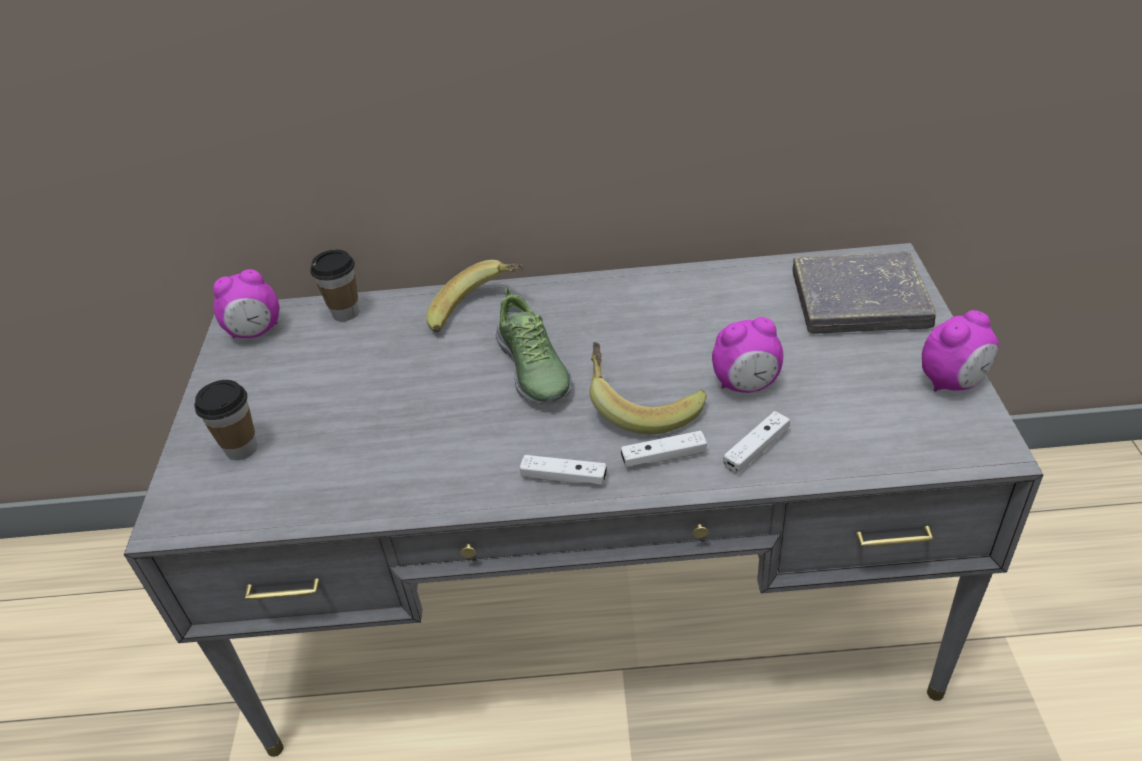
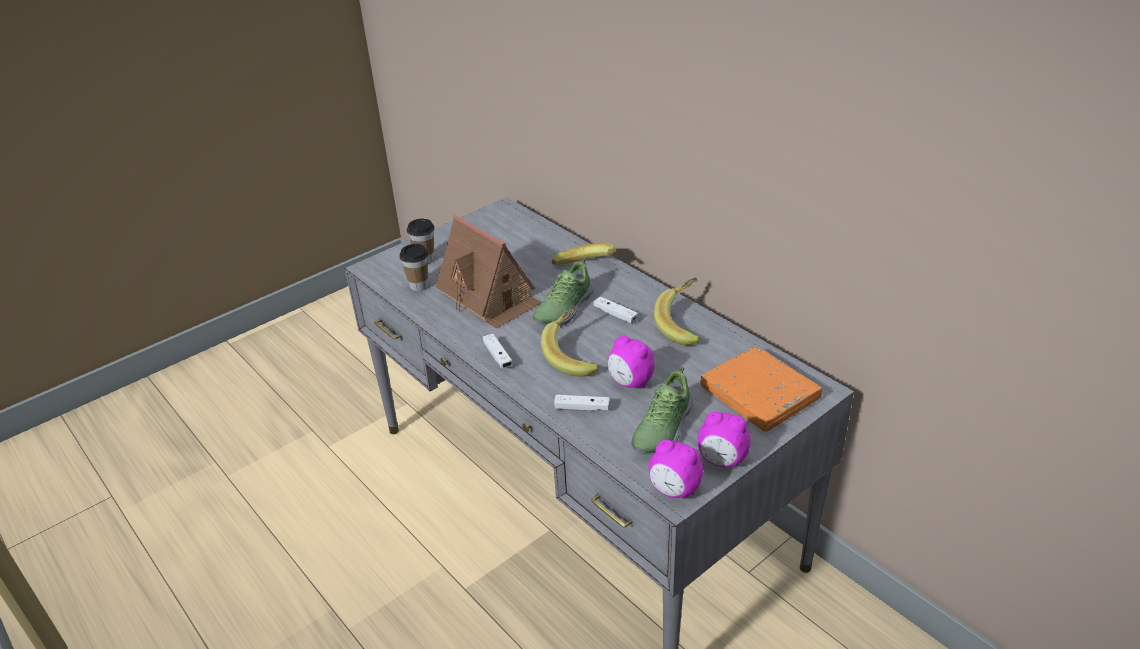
camera: 50 degrees right, 5 degrees down
(256, 332) = (500, 218): alarm clock -> alarm clock (674, 490)
(345, 312) = (541, 232): cup -> cup (419, 286)
(422, 425) = (489, 297): none -> toy house
(663, 457) = (544, 380): white game controller -> white game controller (615, 315)
(681, 292) = (685, 325): none -> banana
(856, 401) = (661, 428): none -> shoe
(859, 301) = (759, 393): grey book -> orange book

